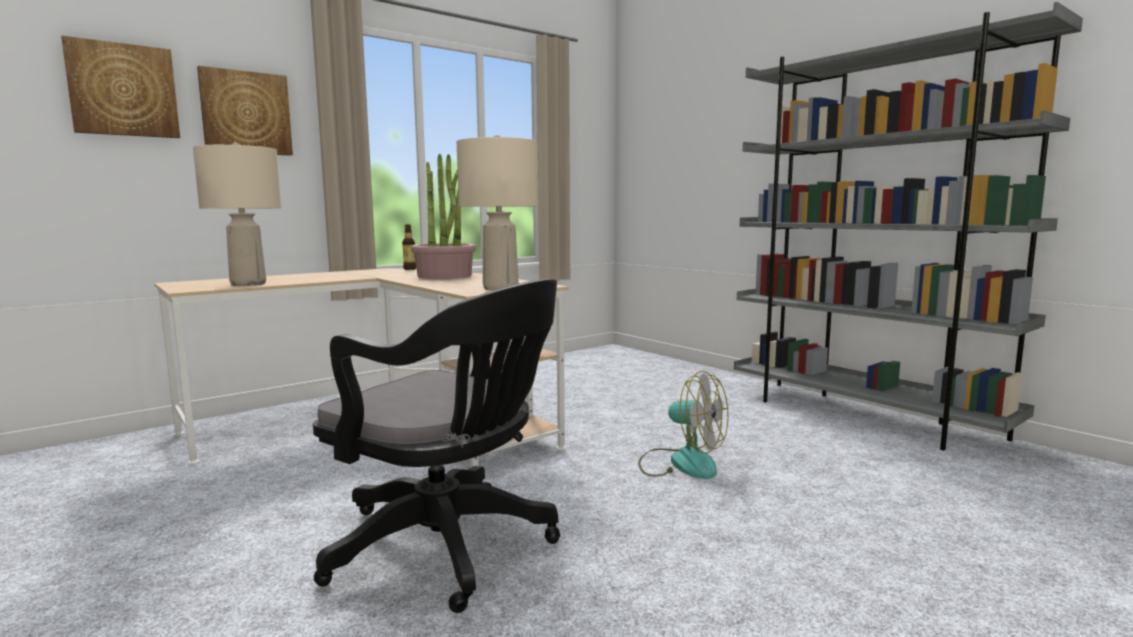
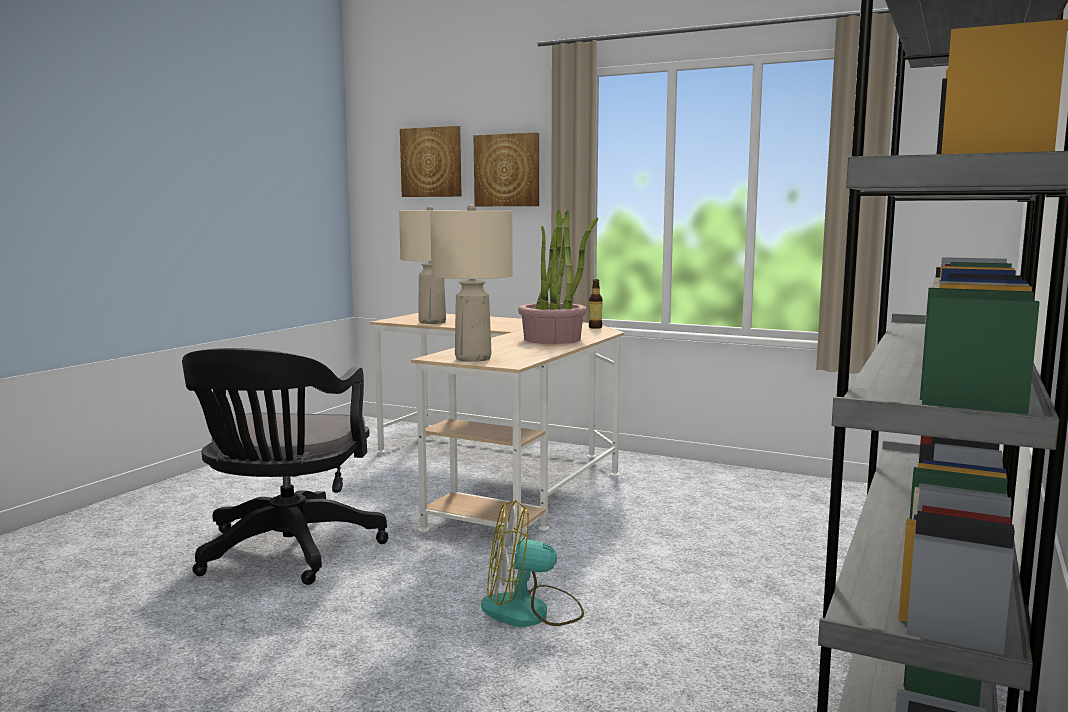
camera: 65 degrees right, 0 degrees up
(681, 463) = (531, 611): fan -> fan turned 75 degrees clockwise

